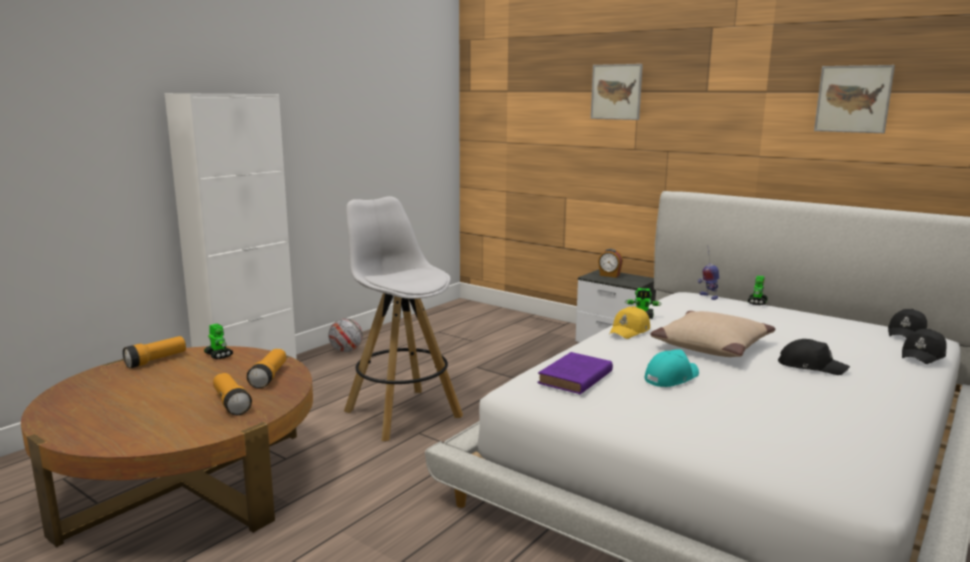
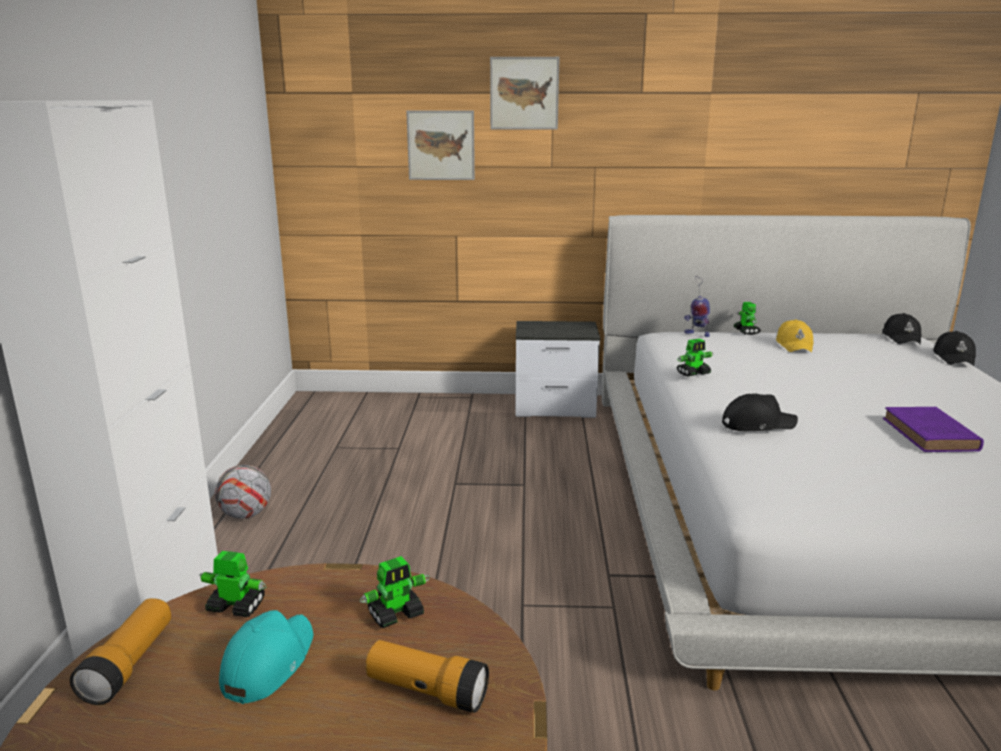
camera: 35 degrees left, 5 degrees up
(269, 377) = (396, 614): flashlight -> toy robot
(401, 413) = (461, 584): white stool -> none
(574, 378) = (799, 474): purple book -> purple book (931, 435)
(609, 275) = (543, 327): alarm clock -> none
(630, 331) = (721, 395): yellow cap -> yellow cap (795, 345)
(671, 377) = (866, 442): turquoise cap -> turquoise cap (267, 663)
(710, 345) = (817, 392): beige pillow -> none
(810, 366) = (923, 392): black cap -> black cap (757, 424)
(853, 99) = (803, 100): picture -> picture (441, 145)

